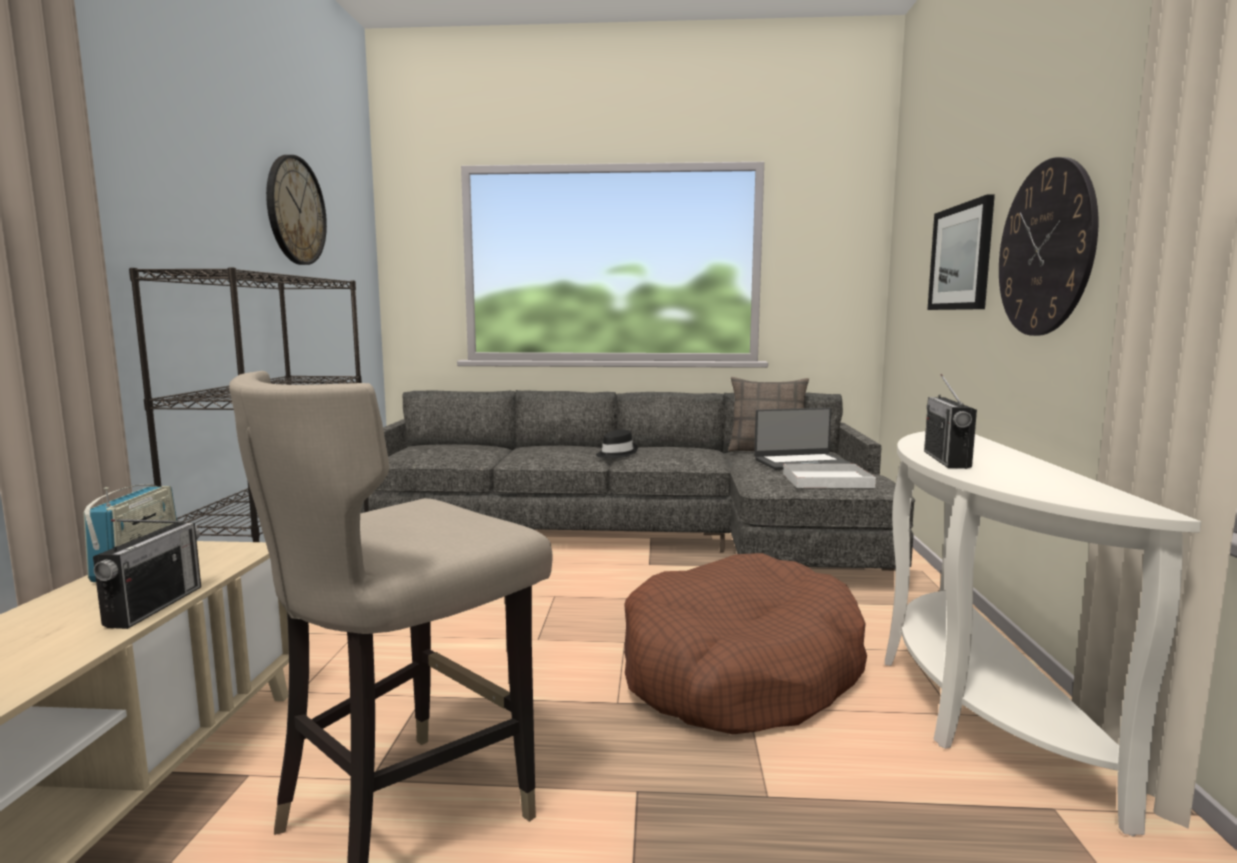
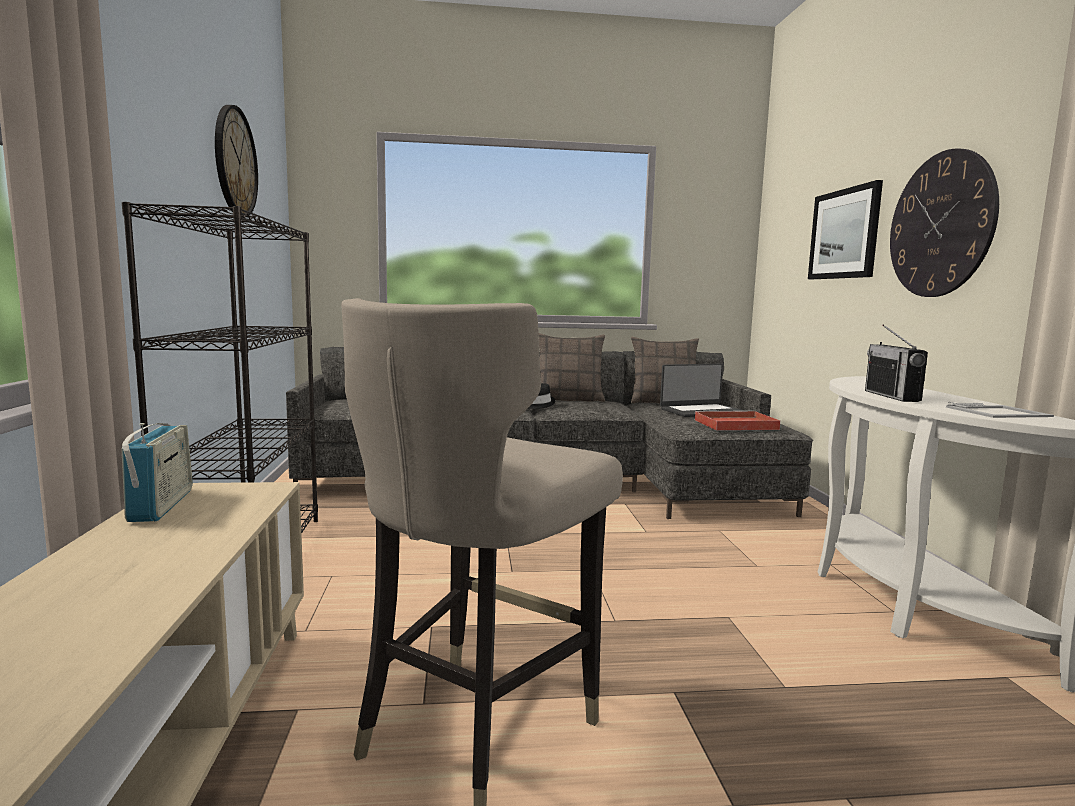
camera: 10 degrees left, 0 degrees up
(154, 606) = (220, 541): radio -> none
(659, 447) = (569, 399): none -> pillow
(739, 671) = (704, 588): brown dog bed -> none
(825, 480) = (734, 424): white tray -> red tray
(1052, 485) = (999, 412): none -> picture frame

